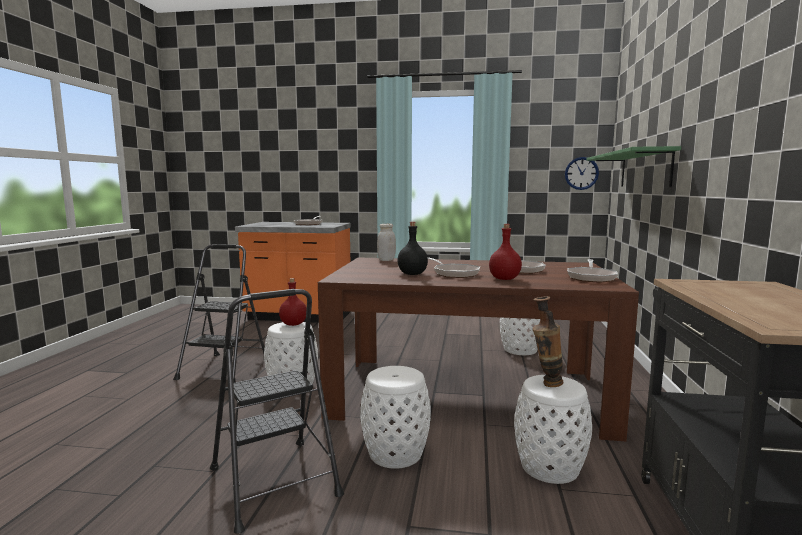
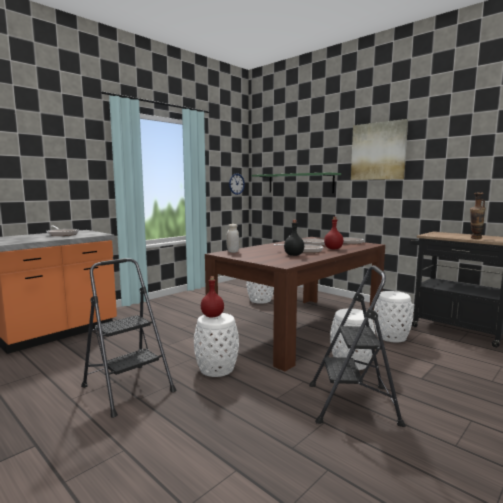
camera: 55 degrees left, 0 degrees up
(546, 384) = (392, 295): vase -> vase (475, 238)
(724, 93) = (378, 151): none -> picture

